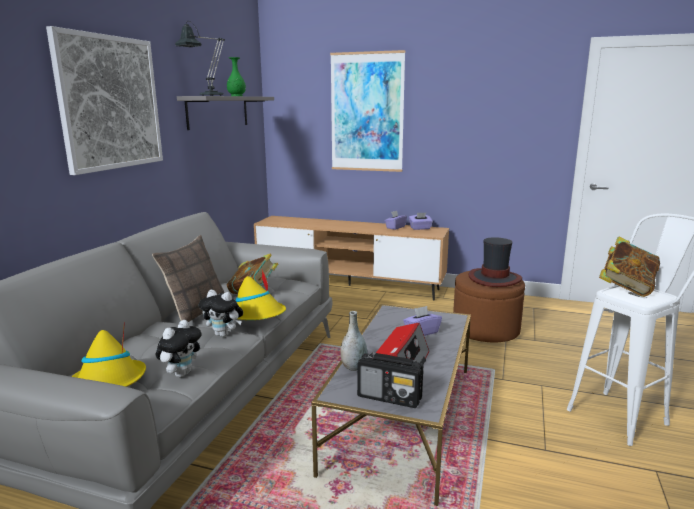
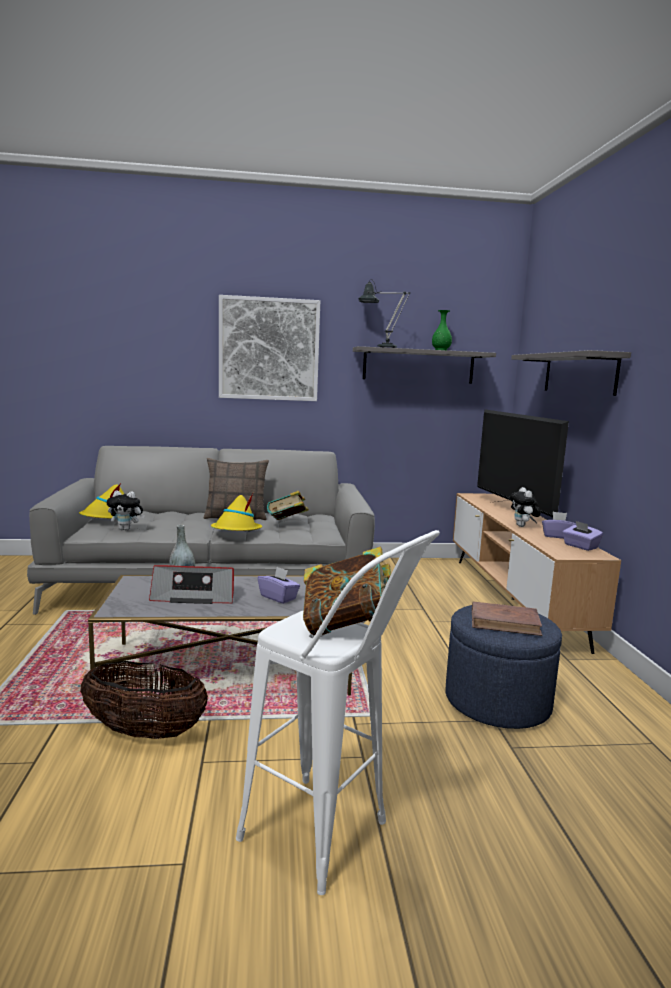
camera: 65 degrees right, 5 degrees down
(224, 335) = (194, 529): plush toy -> plush toy (523, 526)
(328, 223) = (512, 512): none -> television
(367, 112) = (579, 373): picture -> grey shelf
(390, 397) = (132, 597): radio -> none
(485, 329) = (497, 701): brown ottoman -> blue ottoman
(494, 278) = (505, 622): hat -> brown book
(500, 475) = (144, 732): none -> basket

